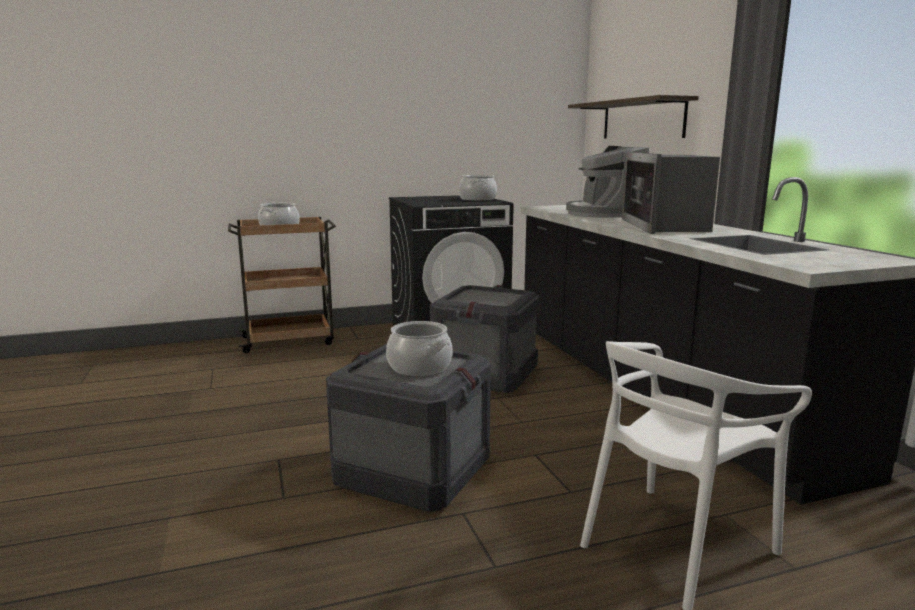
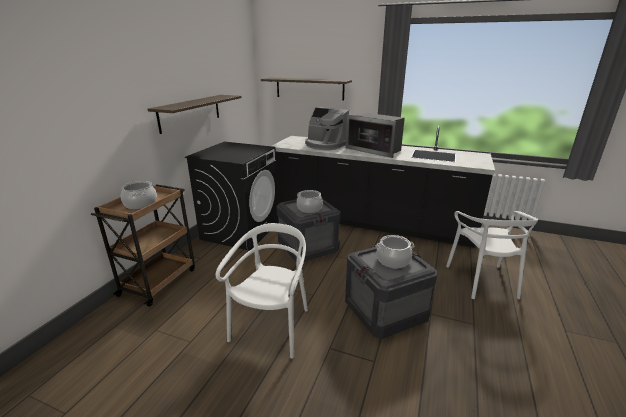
camera: 50 degrees left, 10 degrees up
(280, 414) = (272, 327): none -> white chair
(416, 140) = (190, 112): none -> shelf
(477, 199) = (246, 147): cooking pot -> cooking pot (309, 208)

